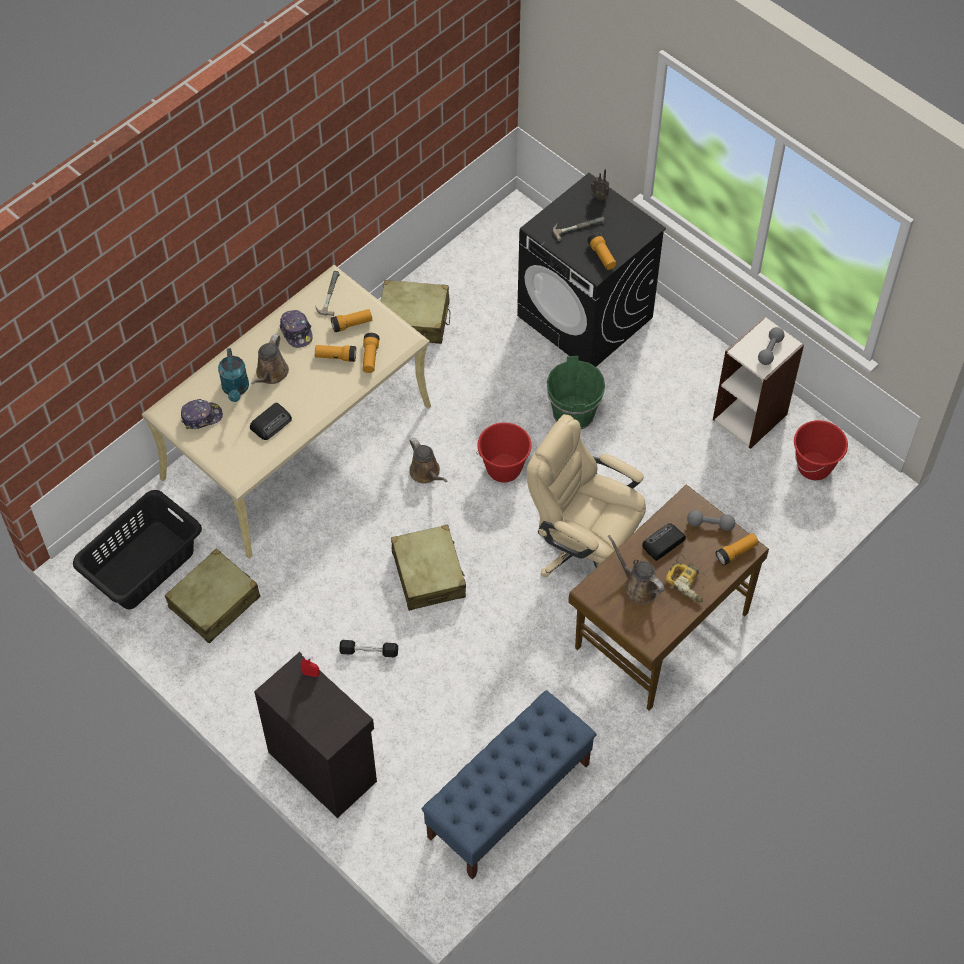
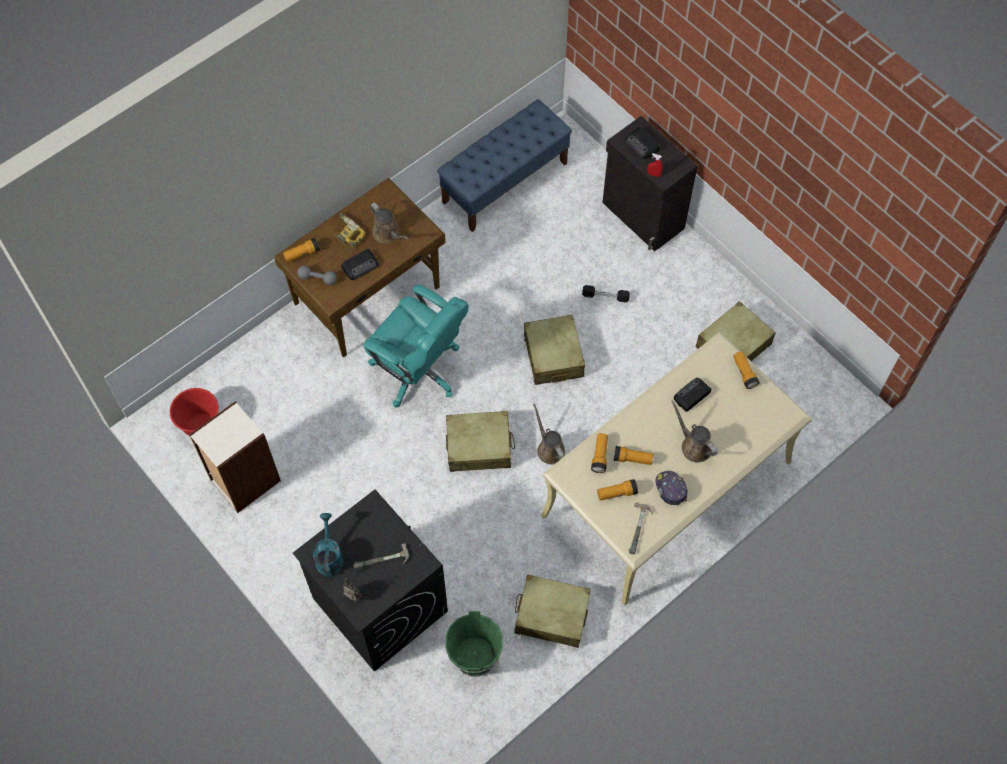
camera: 175 degrees left, 5 degrees up
(144, 565) = (795, 382): black laundry basket -> none
(201, 417) = (756, 407): cap -> none
(236, 389) = (726, 432): turquoise watering can -> turquoise watering can (329, 556)
(271, 374) = (694, 445): brown watering can -> brown watering can turned 60 degrees counterclockwise
(326, 714) = (642, 145): none -> radio
(504, 469) = (479, 447): red bucket -> beige suitcase
(574, 414) = (408, 497): green bucket -> green bucket (474, 656)
(584, 546) = (418, 370): beige office chair -> turquoise office chair
(602, 256) = (363, 523): flashlight -> flashlight (744, 373)
(770, 350) = (222, 430): grey dumbbell -> none

